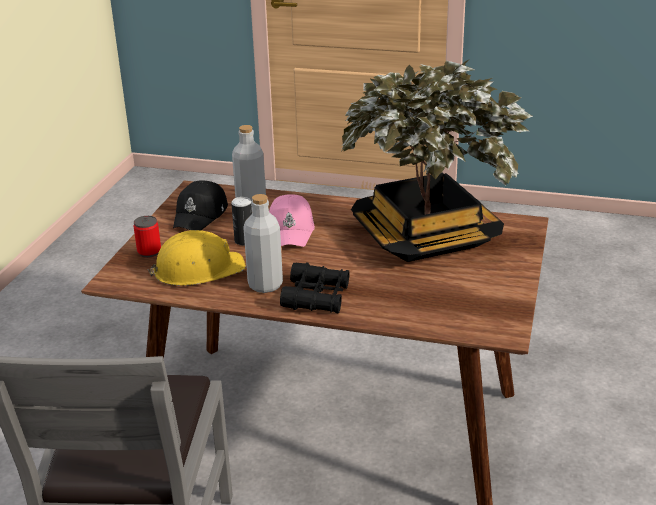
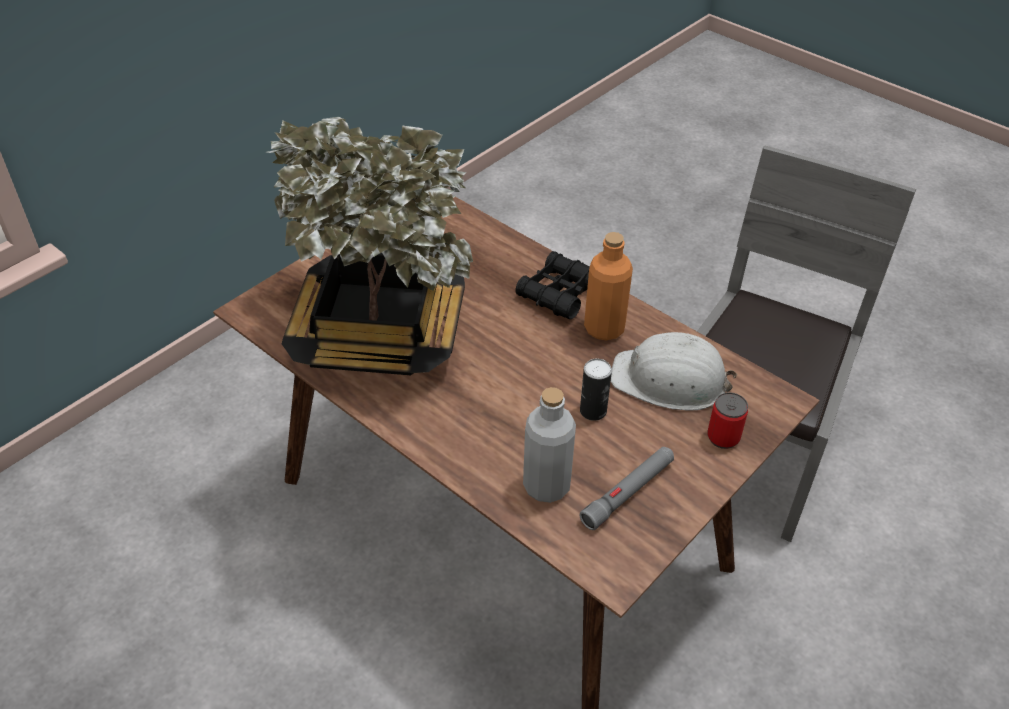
camera: 155 degrees left, 15 degrees up
(198, 269) = (670, 380): yellow hard hat -> white hard hat
(201, 215) = (628, 492): black cap -> grey flashlight
(265, 285) = (604, 328): grey bottle -> orange bottle
(291, 230) = (523, 407): pink cap -> none

